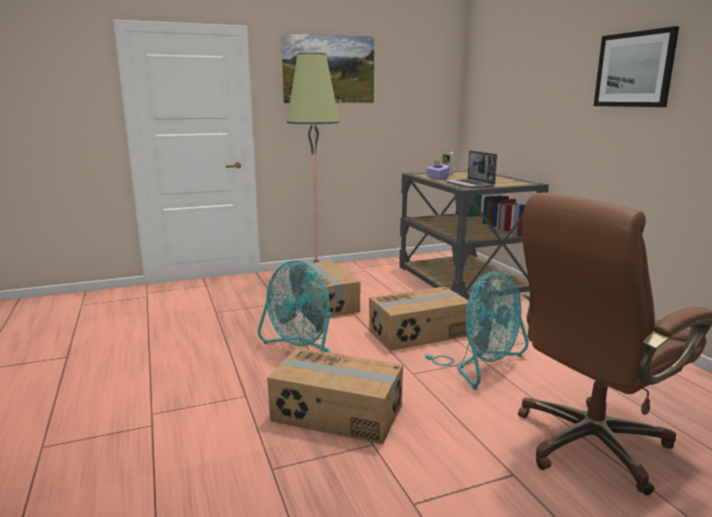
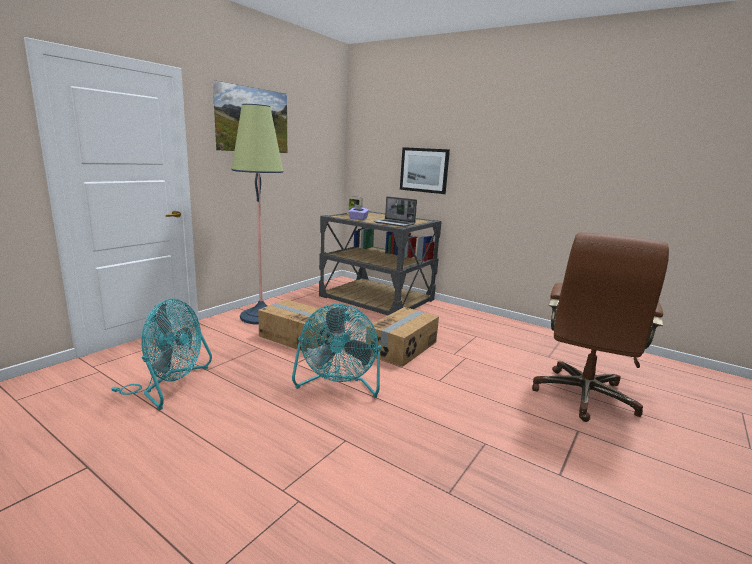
camera: 35 degrees left, 0 degrees up
(337, 413) = (432, 429): cardboard box -> none
(480, 366) = (470, 363): turquoise fan -> turquoise fan (167, 386)
(634, 69) = (513, 142): picture -> picture (424, 170)

